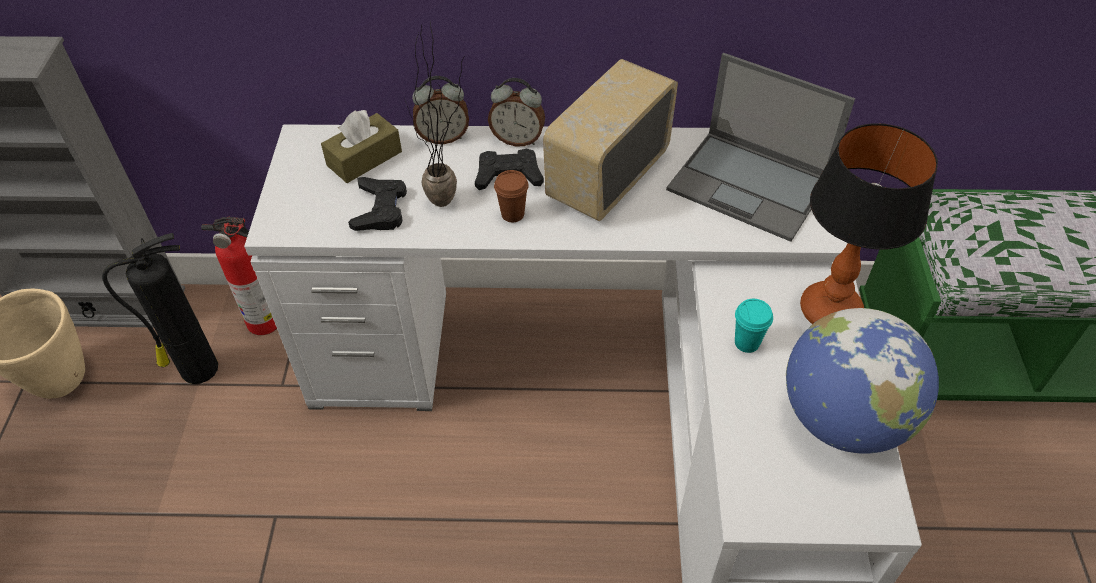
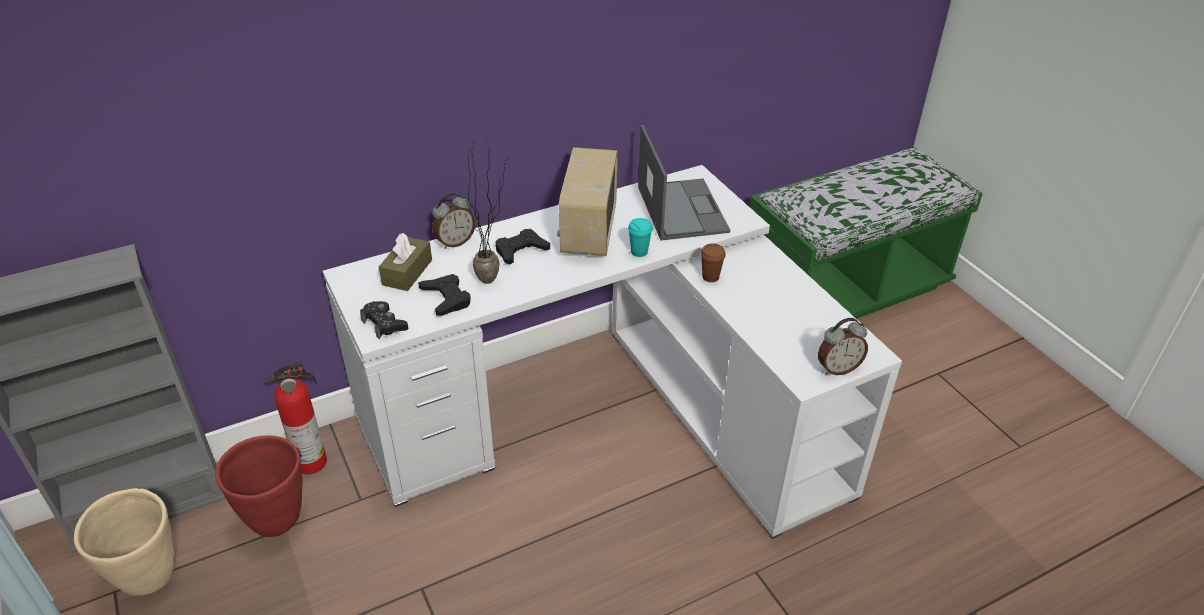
camera: 30 degrees left, 10 degrees down
(197, 370) = (276, 518): fire extinguisher -> red planter
(293, 217) = (384, 324): none -> black game controller
(512, 214) = (543, 272): brown cup -> brown cup (710, 277)
(518, 139) = (509, 228): alarm clock -> alarm clock (837, 368)
(747, 342) = (738, 297): turquoise cup -> turquoise cup (639, 252)
(750, 185) = (681, 209): laptop -> laptop turned 105 degrees counterclockwise
(829, 310) = (771, 264): table lamp -> none
(843, 419) = (819, 316): globe -> none

